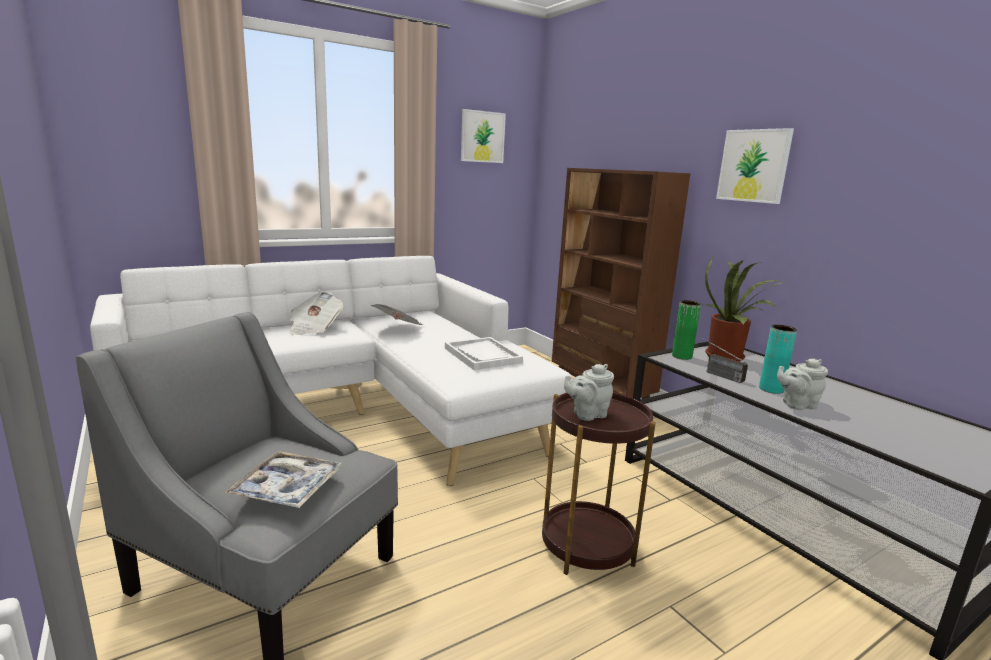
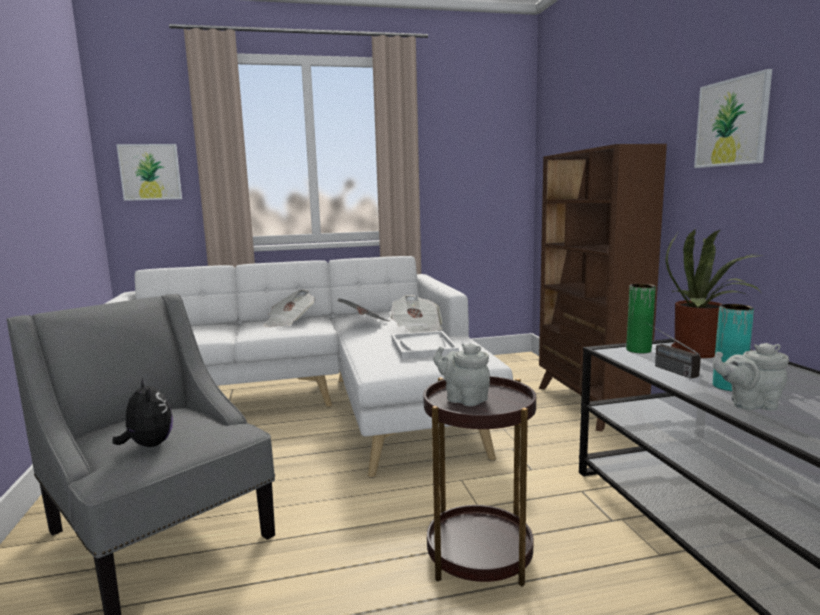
camera: 20 degrees right, 5 degrees down
(287, 488) = (148, 445): tray -> plush toy
(458, 335) = (417, 330): none -> newspaper
(482, 137) = (471, 138): picture -> picture (150, 172)
(587, 414) = (463, 399): grey teapot -> grey teapot turned 45 degrees clockwise

